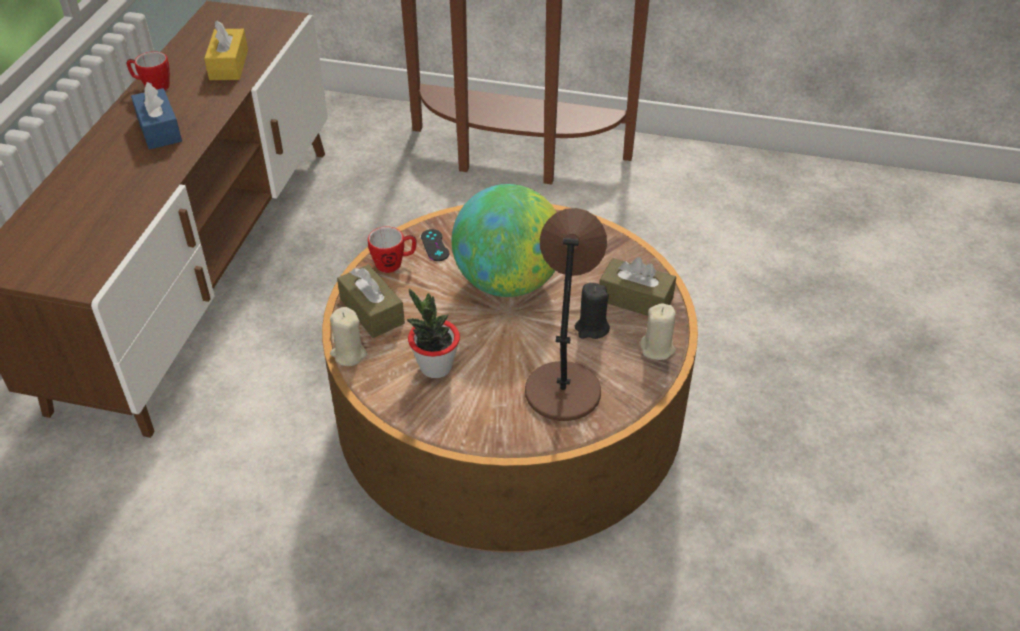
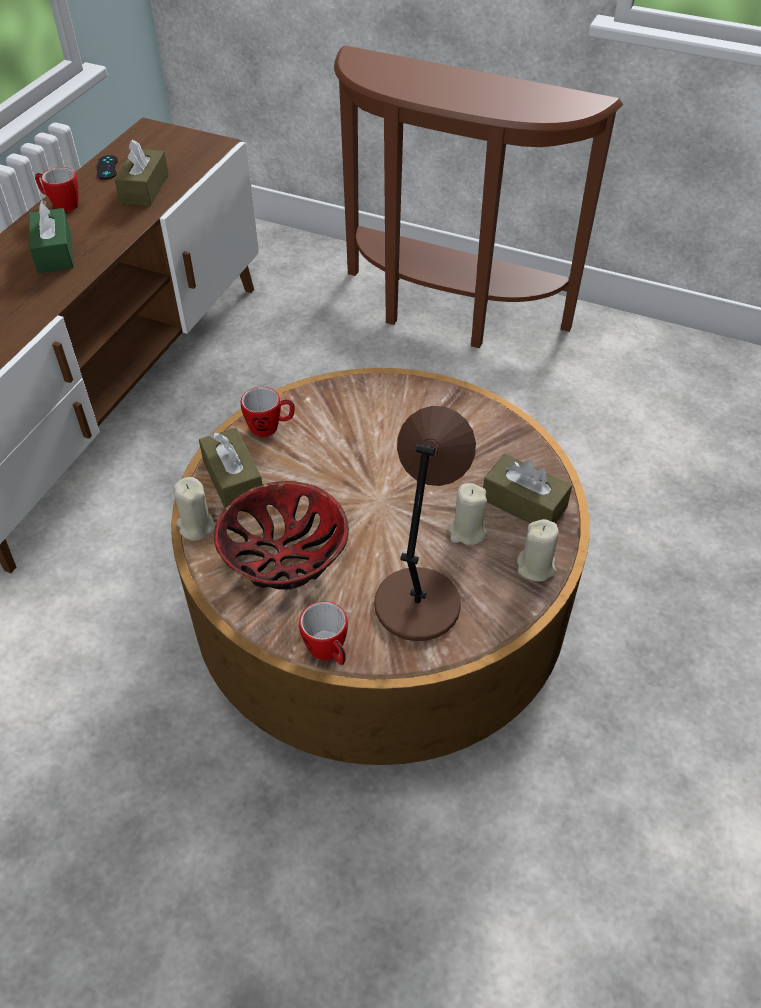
camera: 10 degrees right, 5 degrees up
(159, 129) = (54, 252): blue tissue box -> green tissue box
(229, 65) = (144, 188): yellow tissue box -> brown tissue box
(435, 245) = (318, 412): black game controller -> black game controller (107, 167)
(435, 367) = (284, 554): potted plant -> bowl
(495, 440) = (329, 652): none -> mug
(508, 282) = (387, 464): globe -> none
(591, 328) = (467, 532): black candle -> beige candle

